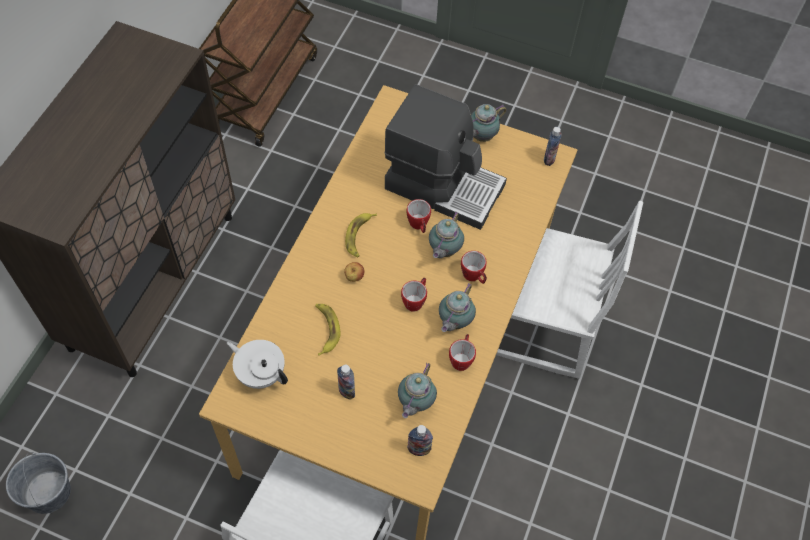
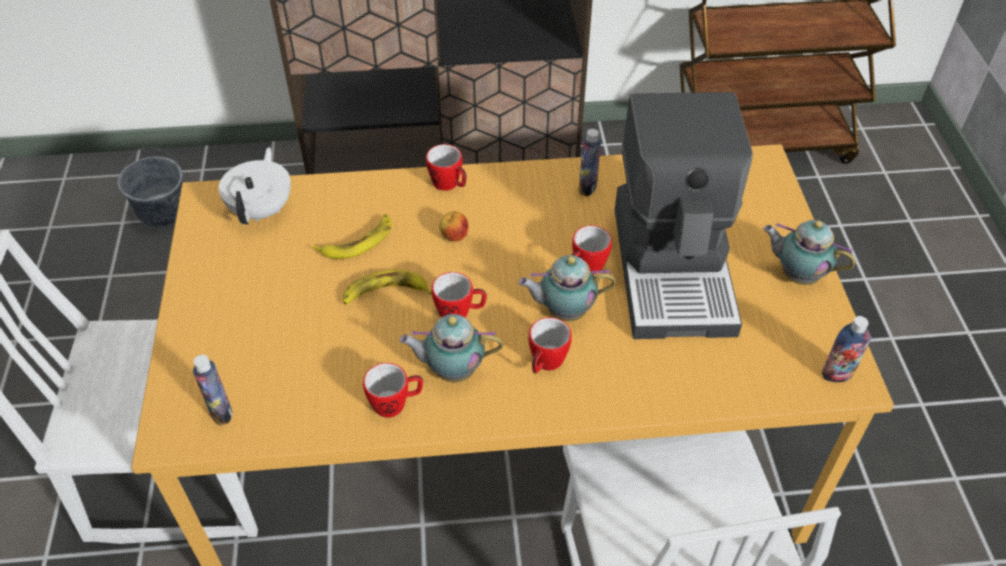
camera: 65 degrees right, 10 degrees down
(308, 260) = (449, 185): none -> mug
(346, 391) = (277, 298): bottle -> bottle (587, 187)
(359, 236) = (521, 216): banana -> banana (385, 293)
(415, 403) = (294, 378): teapot -> none

